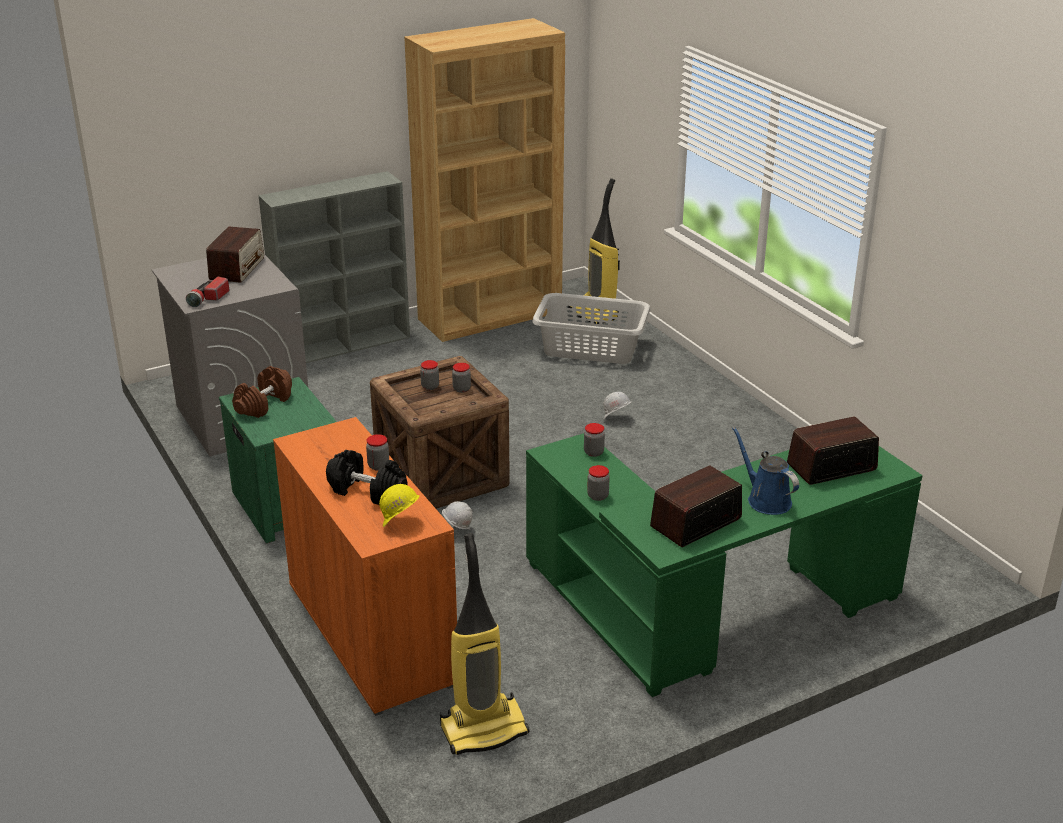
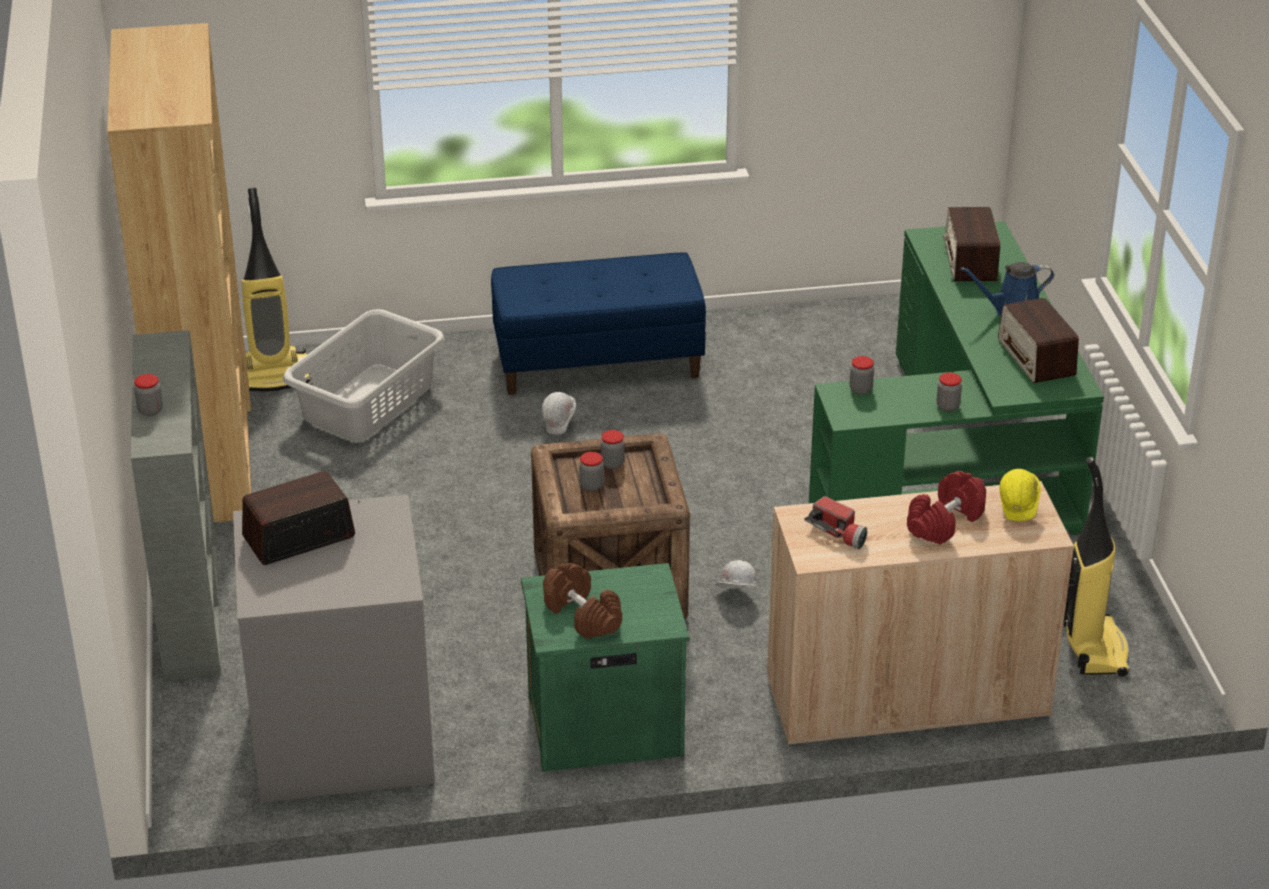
camera: 70 degrees left, 5 degrees up
(208, 298) = (387, 574): flashlight -> flashlight (838, 533)
(237, 268) = (298, 537): radio -> radio turned 60 degrees counterclockwise
(367, 491) = (945, 522): black dumbbell -> red dumbbell
(371, 633) = (906, 698): orange cabinet -> beige cabinet
(378, 466) = (895, 507): jar -> jar (150, 410)
(710, 417) = (598, 363): none -> blue bench

